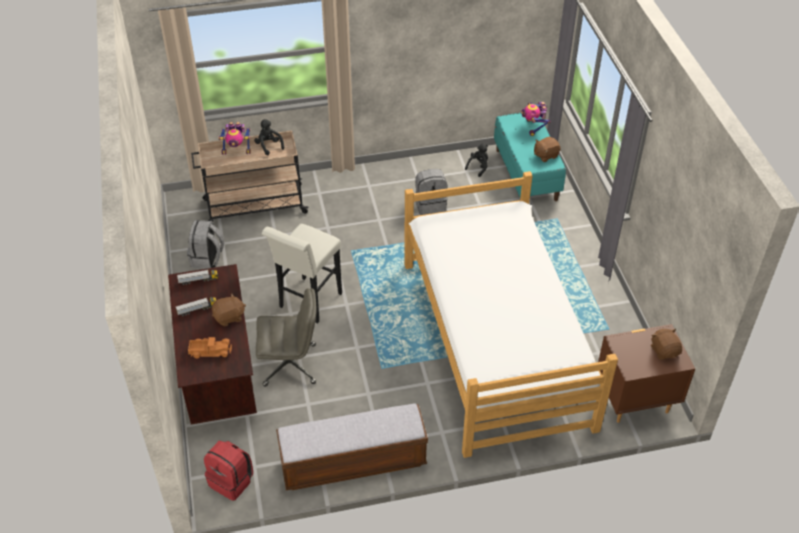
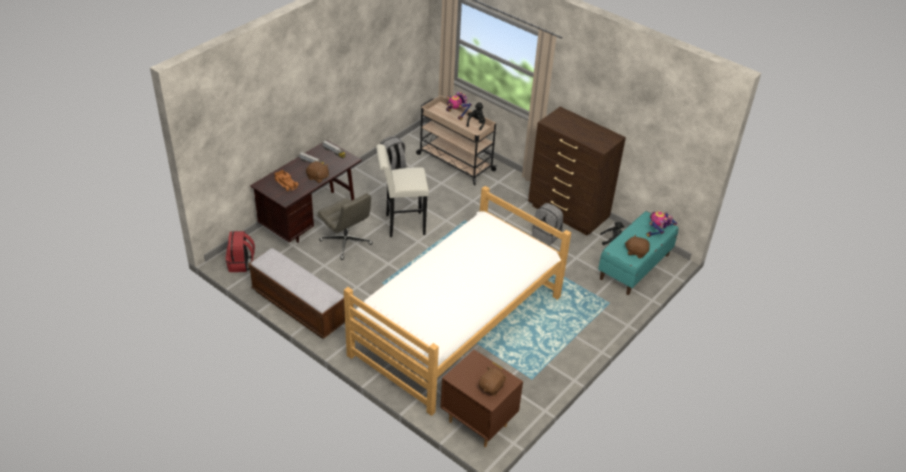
camera: 50 degrees right, 5 degrees down
(415, 173) = (568, 213): none -> brown dresser

